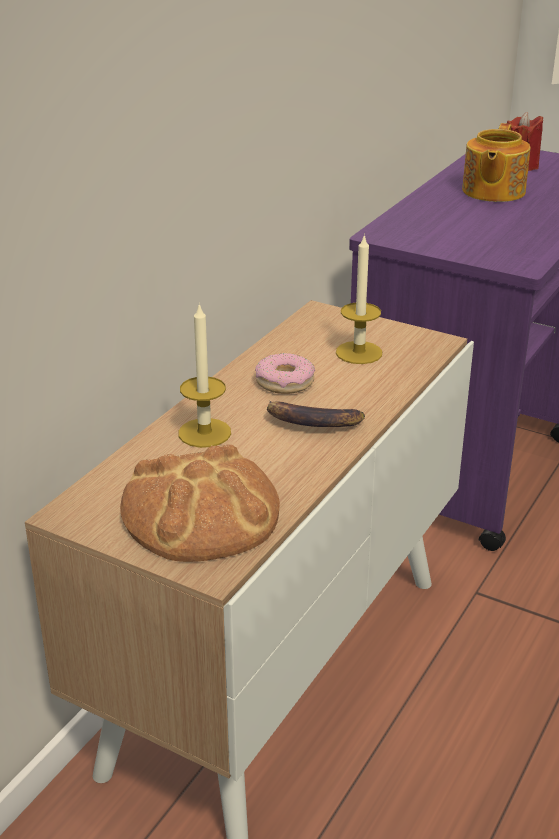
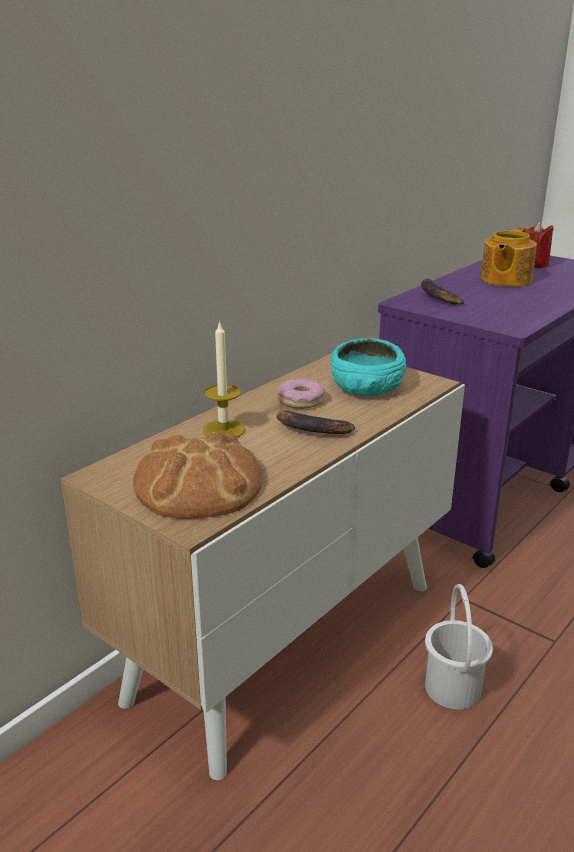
camera: 10 degrees right, 5 degrees down
(359, 352) = (367, 385): candle -> turquoise bowl
(421, 224) = (439, 297): none -> banana
(488, 703) = (453, 688): none -> white bucket

